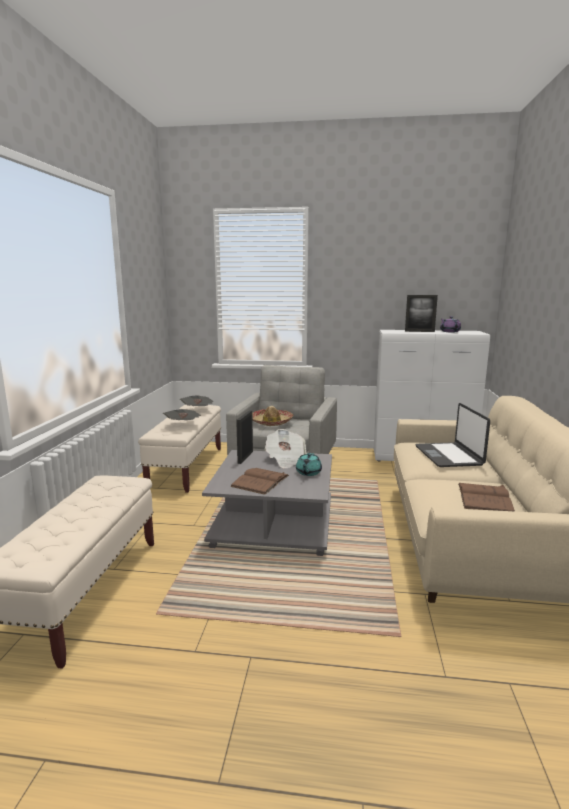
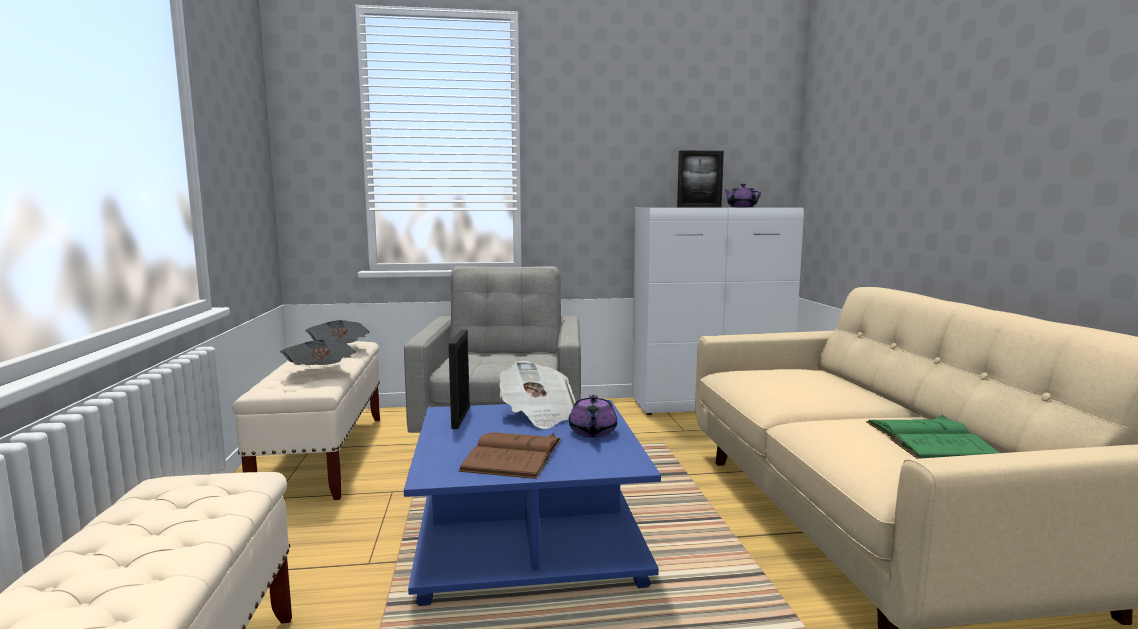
camera: 15 degrees left, 5 degrees down
(271, 422) = (482, 359): hat -> none
(274, 525) = (531, 540): grey coffee table -> blue coffee table
(308, 473) = (592, 432): turquoise teapot -> purple teapot
(449, 456) = (807, 384): laptop -> none
(484, 498) = (929, 439): brown book -> green book

